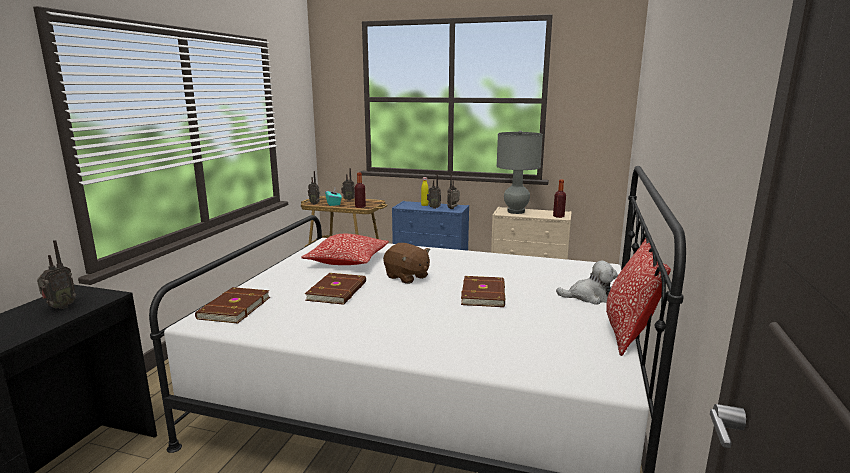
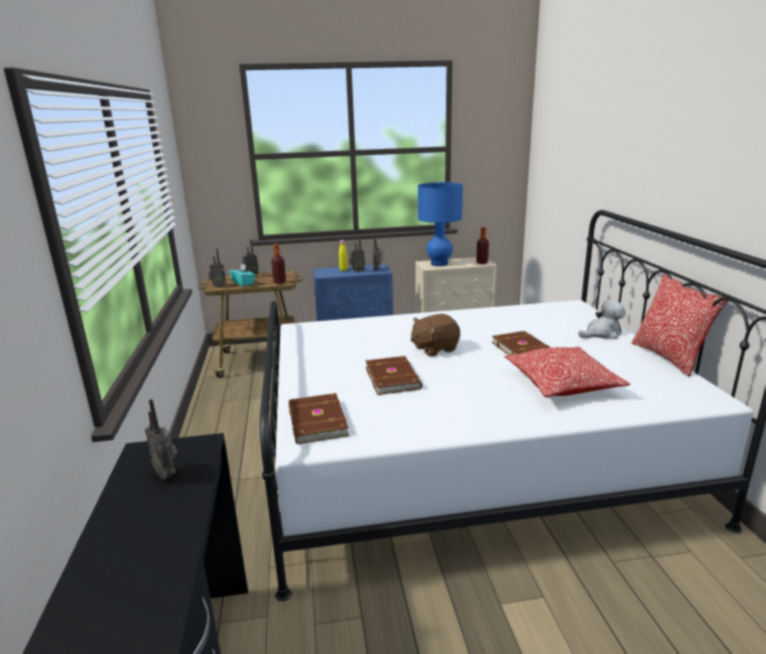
camera: 25 degrees left, 5 degrees up
(59, 307) = (167, 474): radio -> radio turned 135 degrees clockwise
(347, 261) = (352, 344): pillow -> pillow (562, 384)
(407, 277) = (434, 348): brown plush toy -> brown plush toy turned 135 degrees clockwise
(516, 211) = (439, 264): grey table lamp -> blue table lamp

